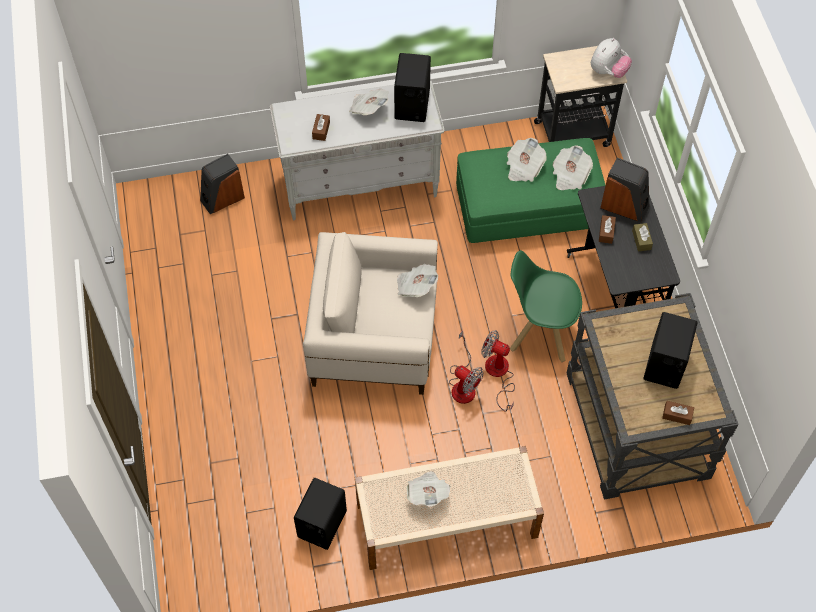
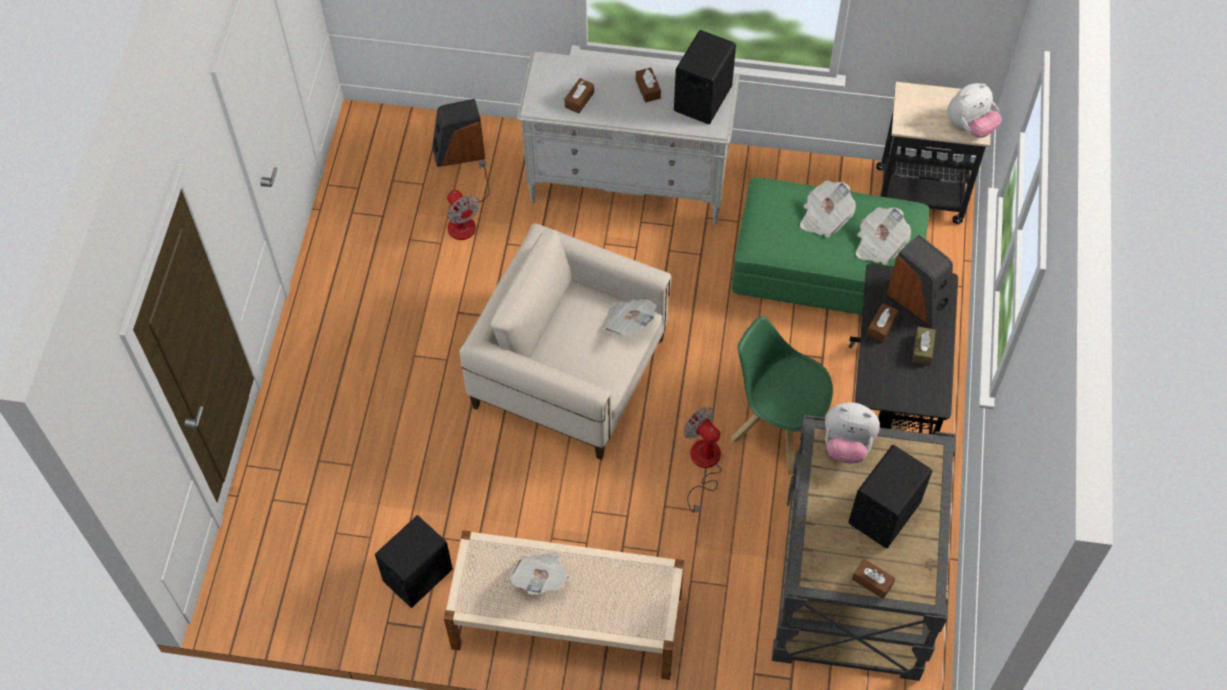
camera: 20 degrees right, 0 degrees up
(368, 108) = (648, 89): newspaper -> brown tissue box
(463, 384) = (655, 463): fan -> fan (466, 219)
(619, 324) = (847, 444): none -> plush toy

